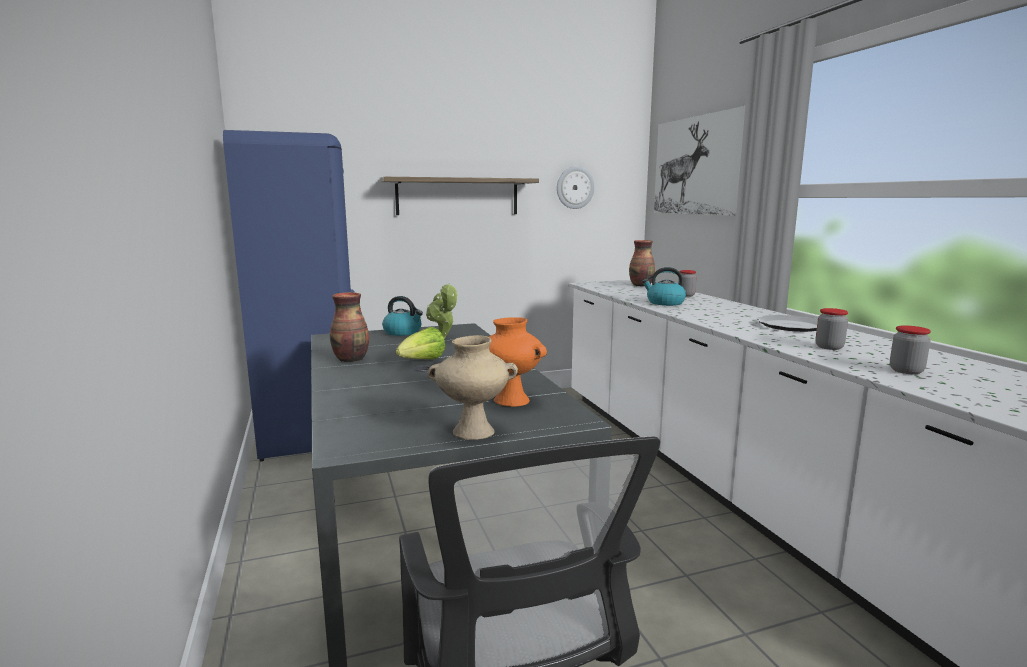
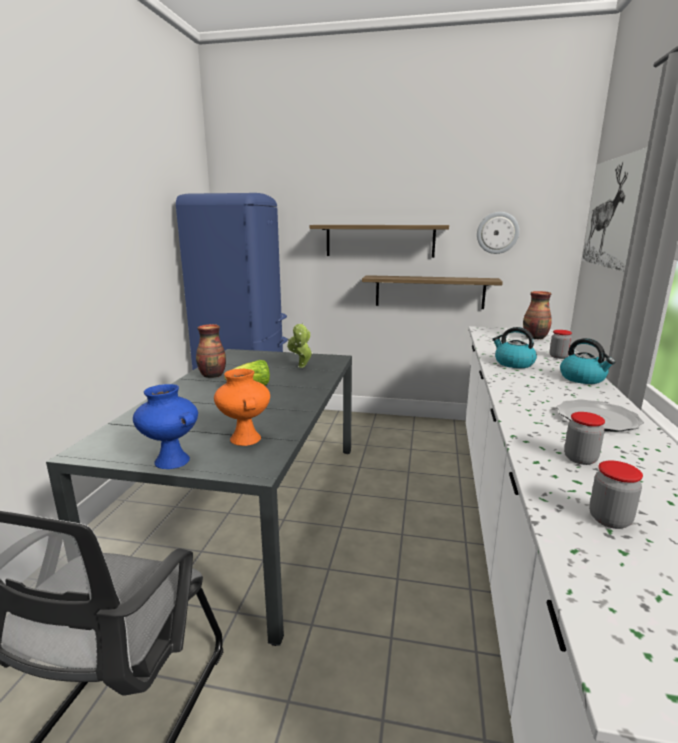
camera: 30 degrees right, 5 degrees up
(403, 332) = (285, 356): kettle -> kettle (583, 378)
(472, 432) = (170, 461): beige vase -> blue vase
(514, 252) = (429, 292): none -> shelf

